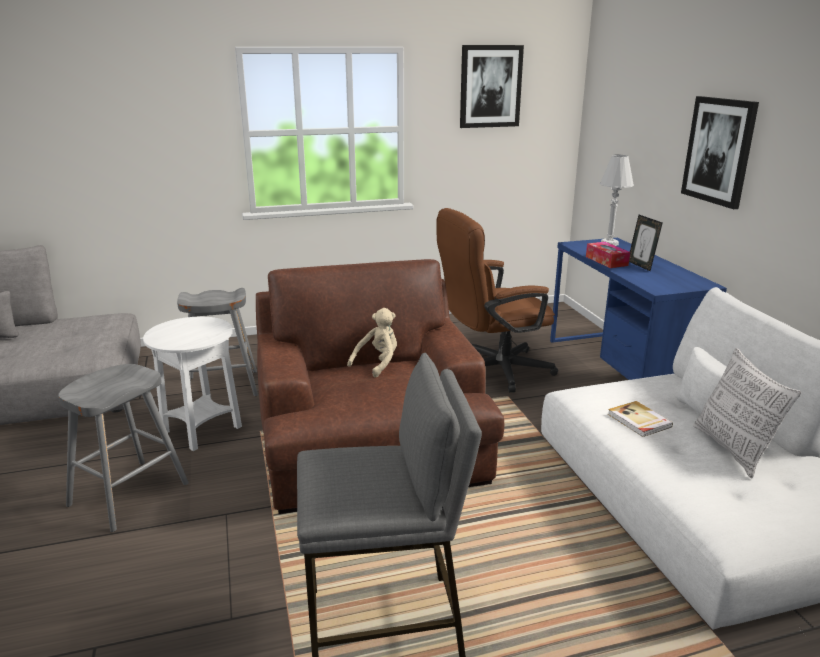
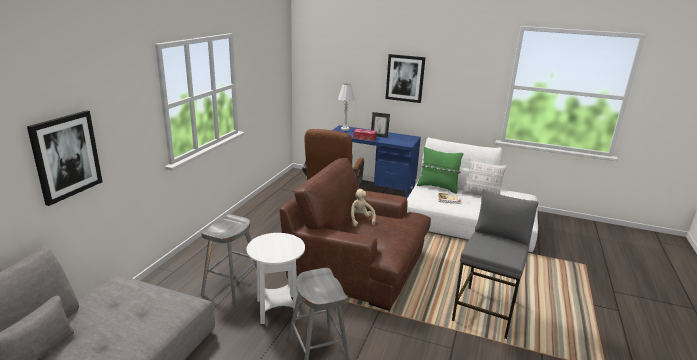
camera: 55 degrees left, 0 degrees up
(490, 86) = (263, 52): picture -> picture (66, 156)
(668, 396) = (438, 187): none -> green pillow

